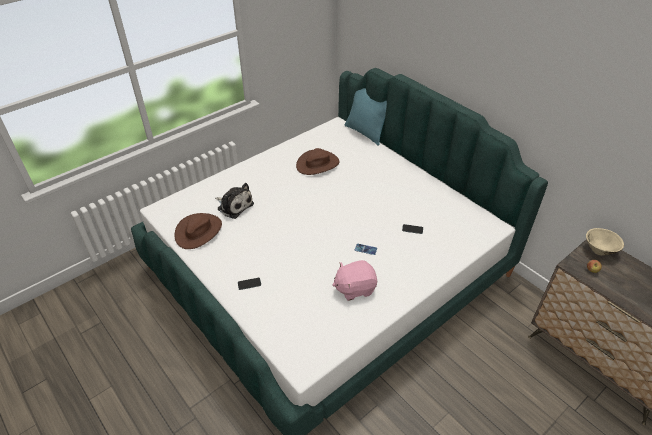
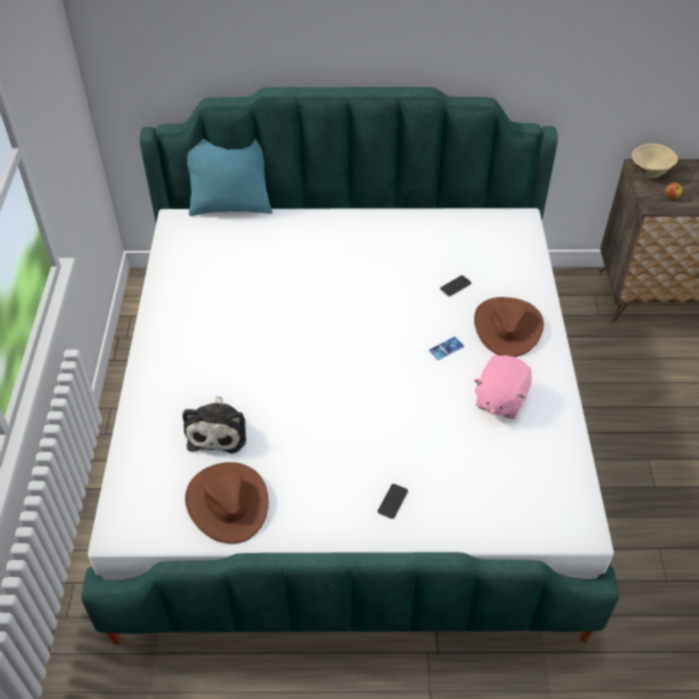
camera: 50 degrees left, 5 degrees up
(234, 205) = (218, 430): plush toy -> plush toy turned 105 degrees clockwise
(317, 164) = (236, 291): brown hat -> brown hat (507, 327)

